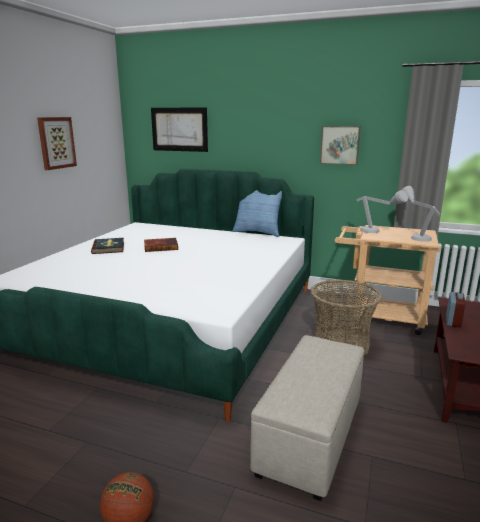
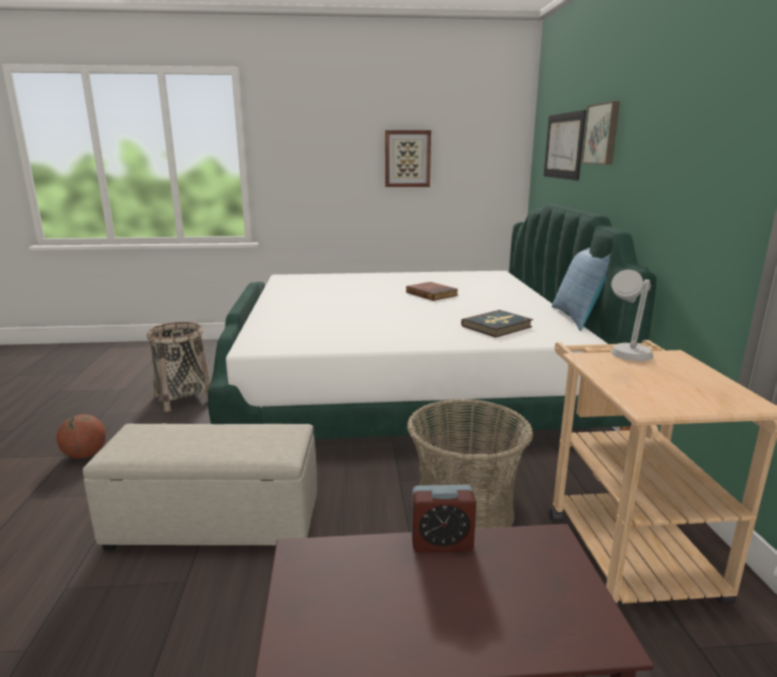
camera: 65 degrees right, 0 degrees up
(57, 434) = (183, 398): none -> basket
(109, 248) = (399, 281): book -> book (497, 326)
(339, 145) = (708, 173): picture -> picture (602, 134)
(415, 236) = (677, 393): grey table lamp -> none

